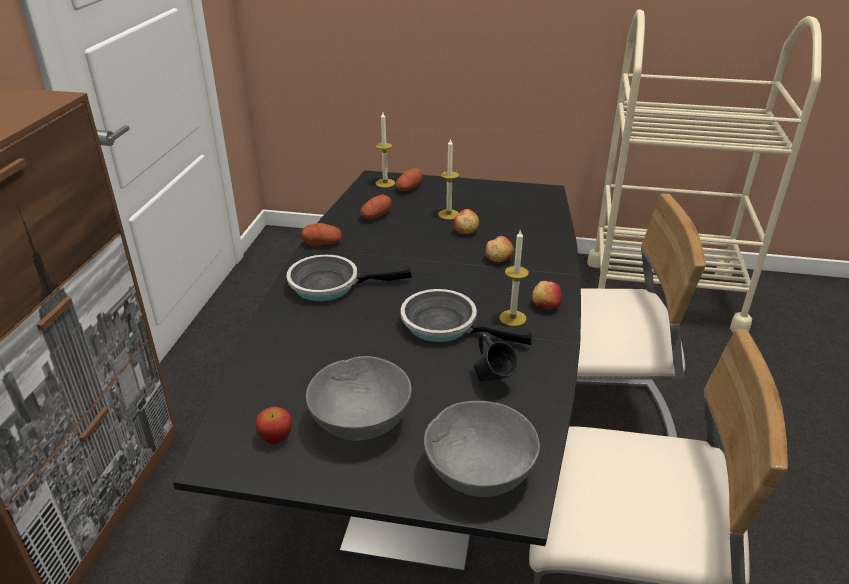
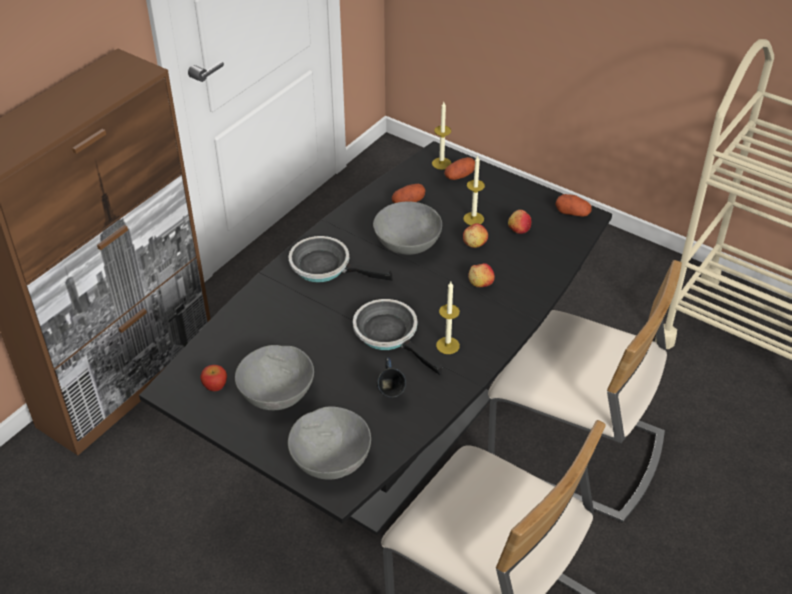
camera: 25 degrees right, 10 degrees up
(322, 243) = (344, 220): potato -> potato (572, 213)
(402, 247) = (407, 244): none -> grey bowl
(545, 306) = (484, 342): apple -> apple (519, 229)

